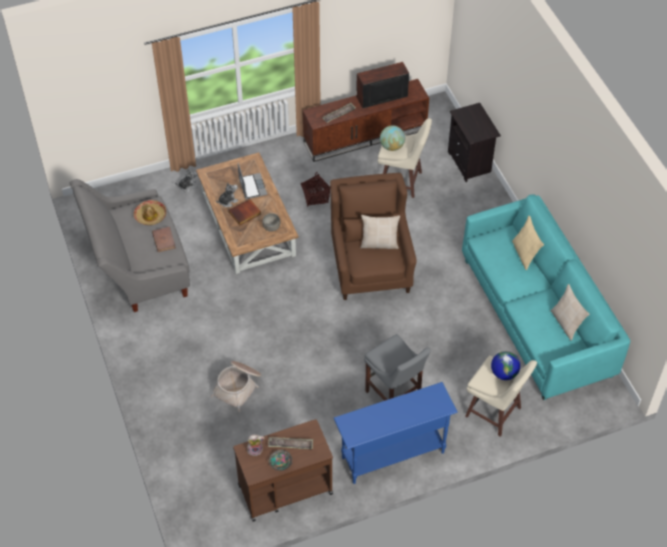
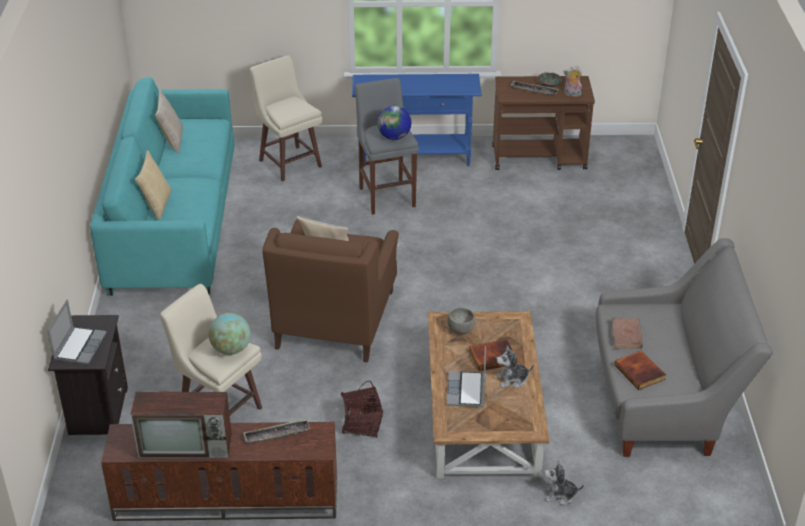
camera: 160 degrees left, 15 degrees down
(150, 216) = (640, 372): hat -> book
(238, 387) = (561, 241): basket -> none
(474, 119) = (79, 346): none -> laptop
(504, 373) = (278, 107): globe -> globe (394, 137)

